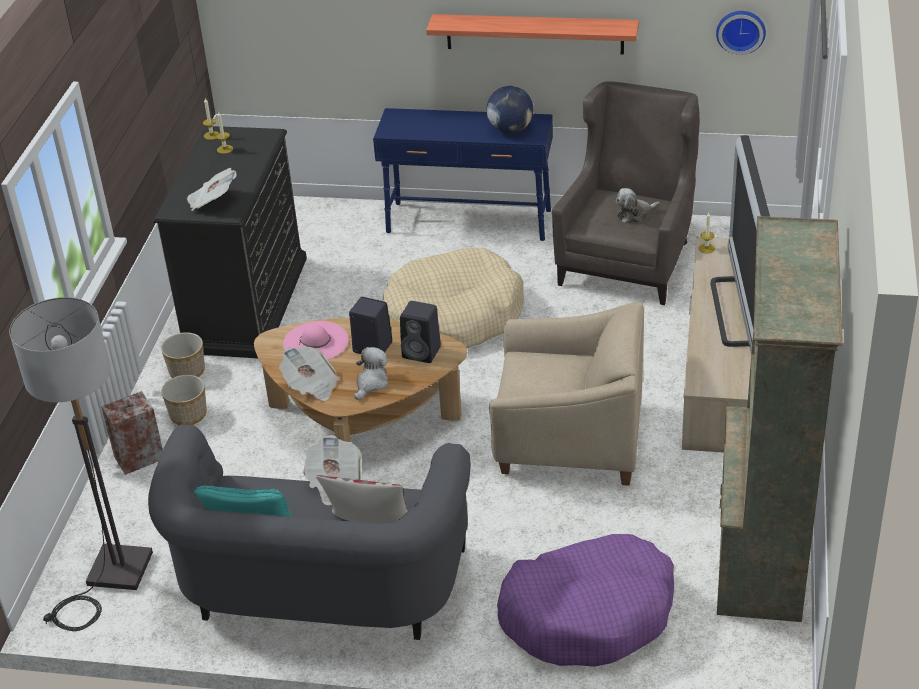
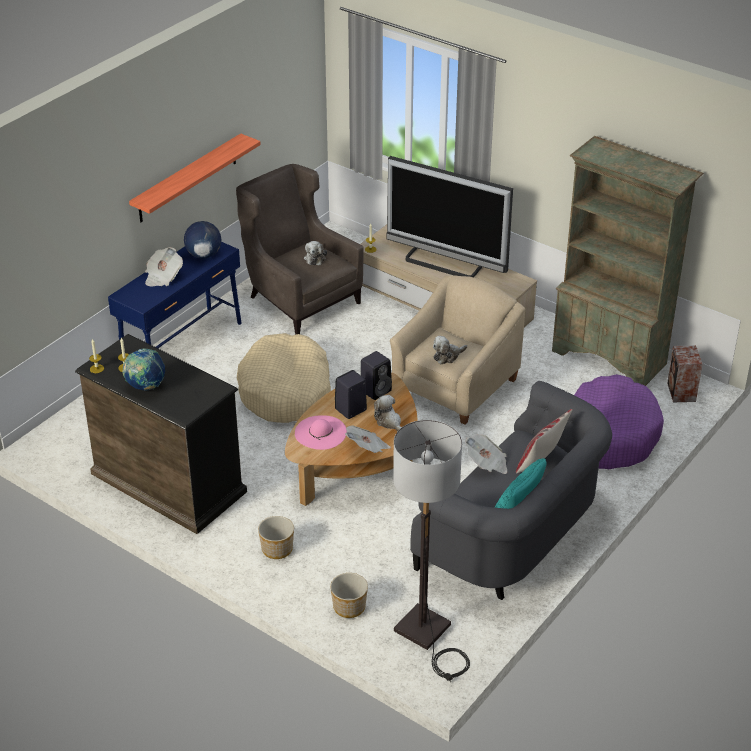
camera: 65 degrees left, 0 degrees up
(137, 457) = (304, 589): speaker -> speaker (681, 393)
(186, 371) = (223, 536): planter -> planter (349, 607)
(201, 172) = (146, 387): none -> globe
(212, 201) = (194, 392): newspaper -> newspaper (163, 277)
(529, 380) = (447, 356): none -> plush toy
(741, 30) = (289, 109): wall clock -> none

